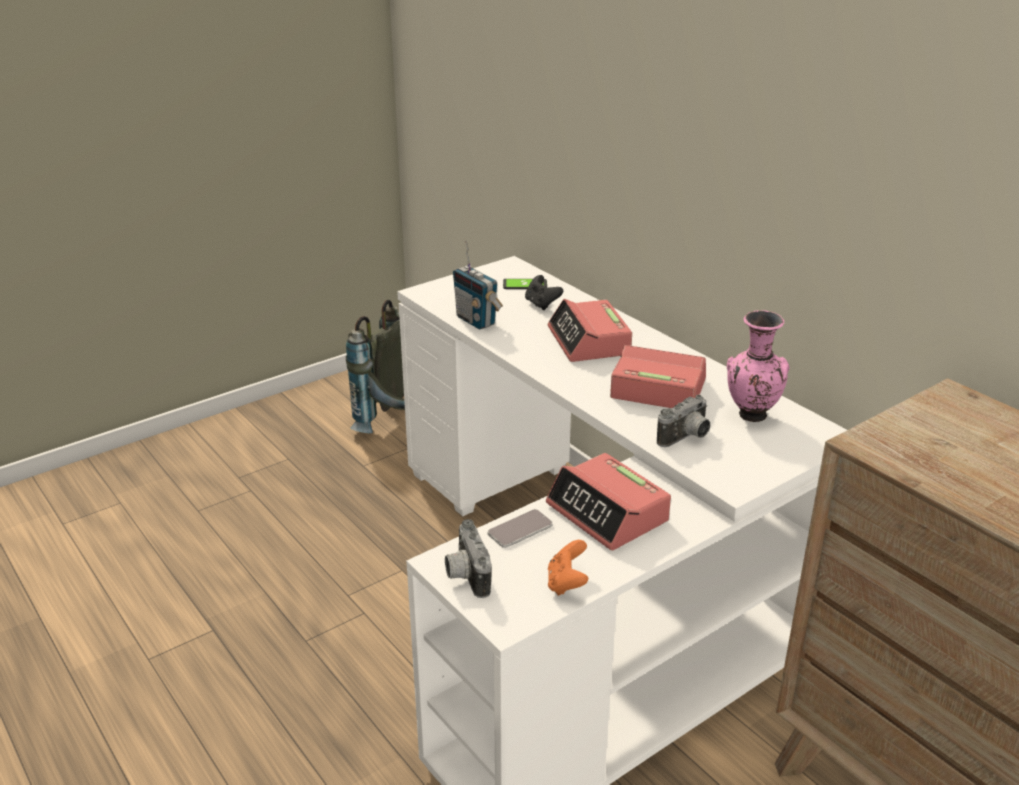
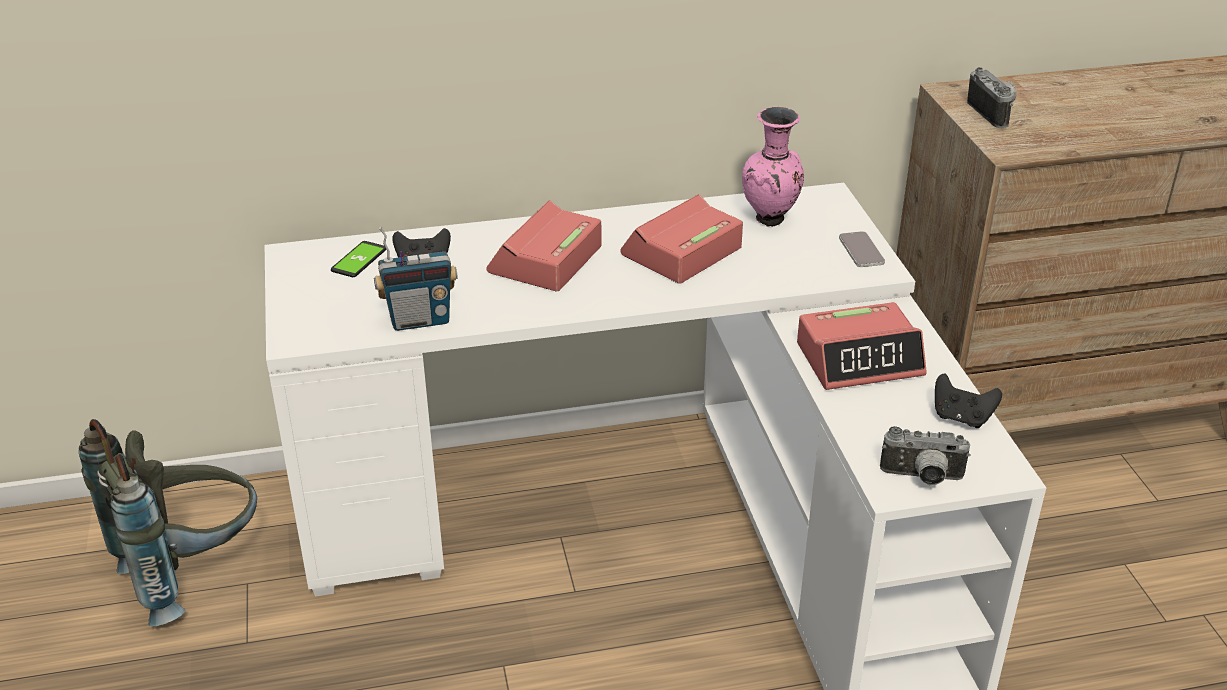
camera: 65 degrees left, 5 degrees up
(520, 529) = (860, 421): phone -> phone (861, 250)
(567, 583) = (961, 418): orange game controller -> black game controller
(589, 342) = (545, 260): alarm clock -> alarm clock turned 105 degrees clockwise
(686, 438) = (785, 267): camera -> camera (994, 113)

